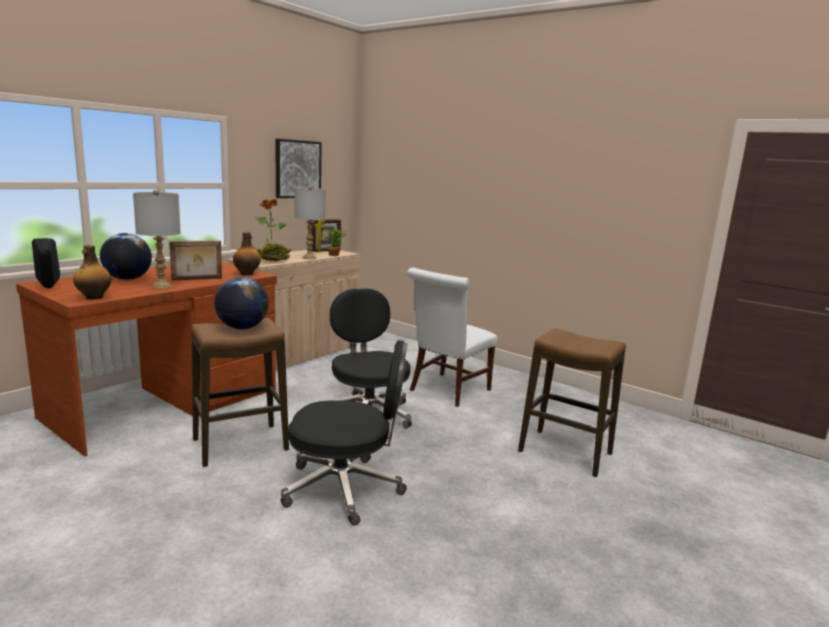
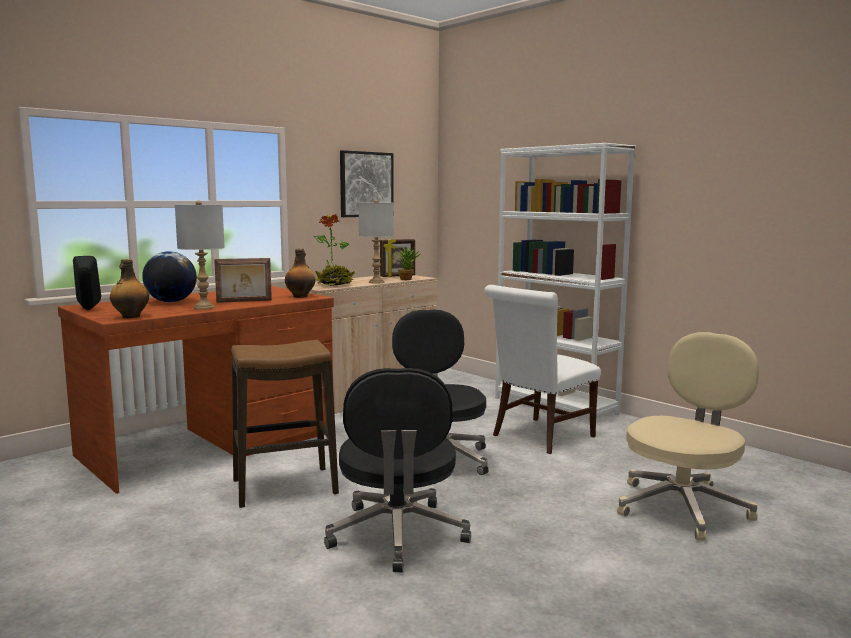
camera: 10 degrees right, 5 degrees down
(242, 328) = (285, 348): globe -> none
(345, 488) = (397, 535): black office chair -> black office chair turned 75 degrees clockwise
(455, 361) = (555, 406): none -> white bookcase
(565, 453) = (683, 507): stool -> beige office chair

